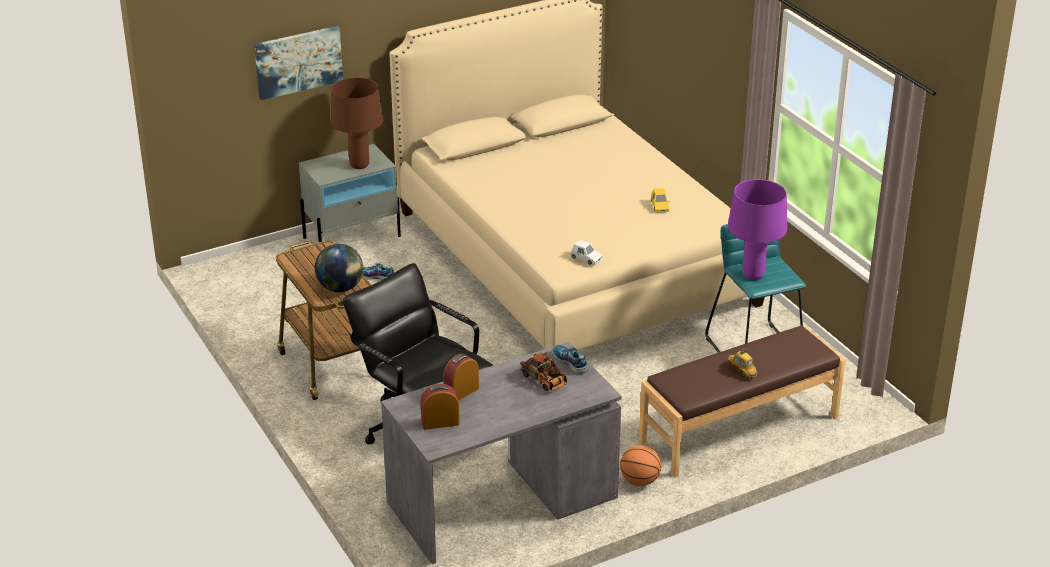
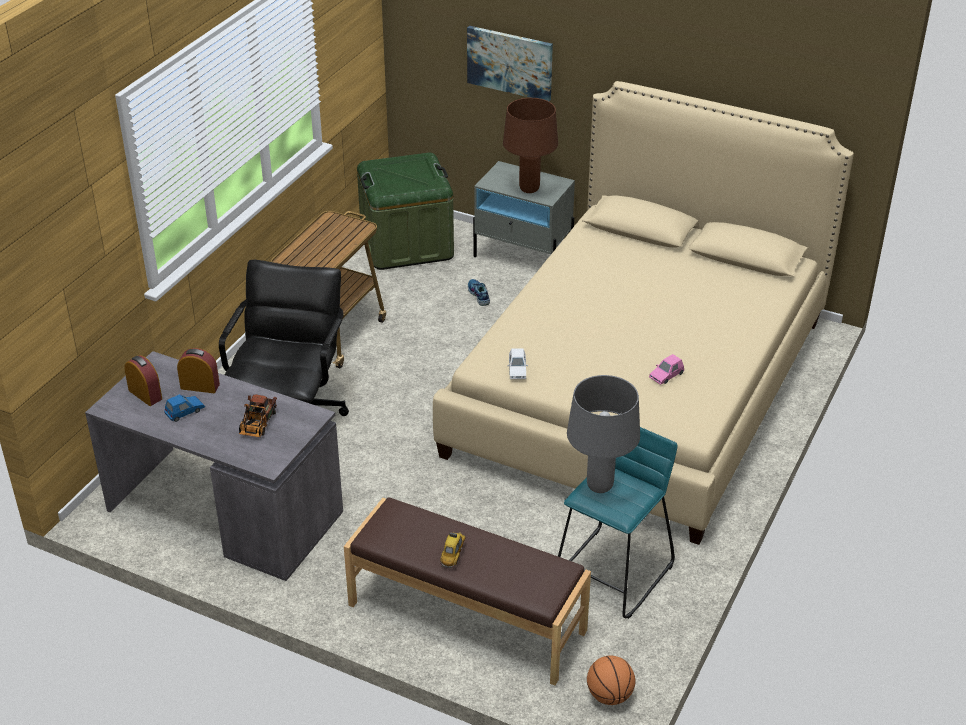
camera: 55 degrees right, 5 degrees up
(258, 281) = (406, 244): none -> green storage box
(340, 288) = (309, 261): globe -> none
(487, 410) = (185, 411): none -> blue toy car
(569, 363) = (300, 427): shoe -> none
(640, 481) = (323, 585): basketball -> basketball (609, 696)
(659, 206) = (666, 375): yellow toy car -> pink toy car
(753, 276) = (599, 486): purple table lamp -> grey table lamp

